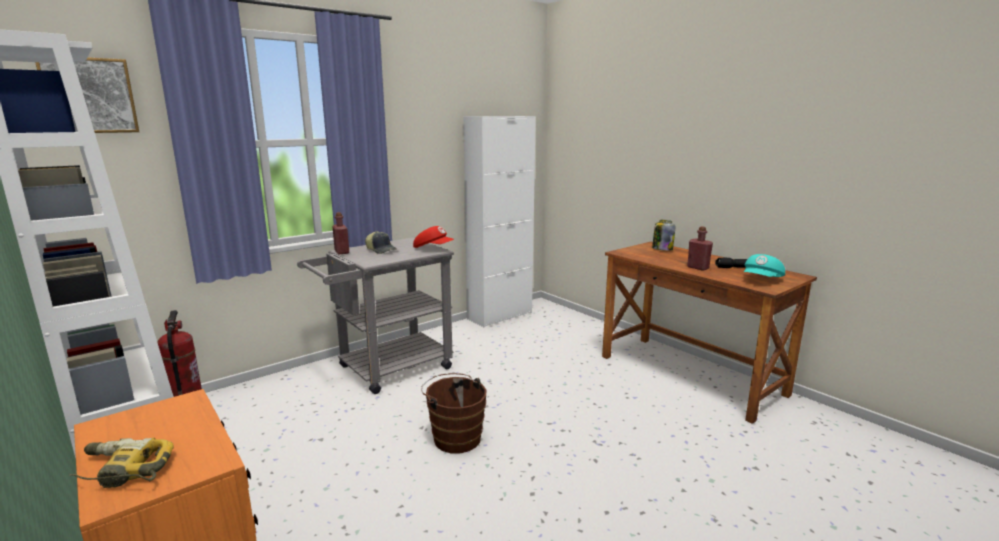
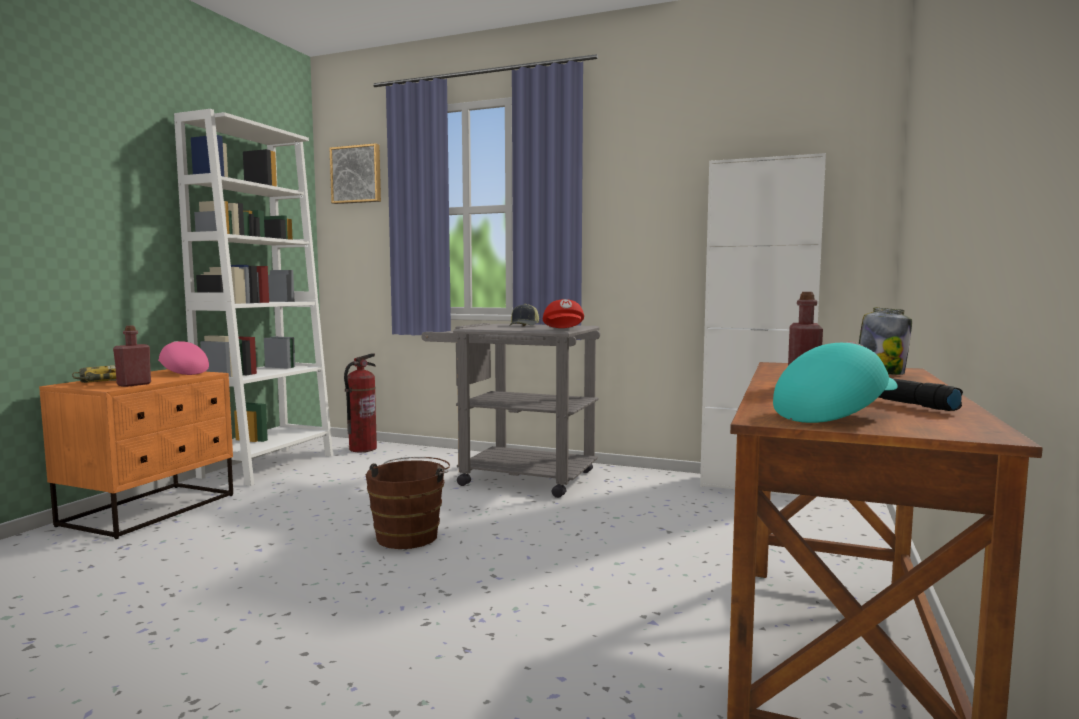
camera: 60 degrees right, 10 degrees down
(144, 415) = (182, 372): none -> pink cap
(342, 252) = (493, 323): red bottle -> red bottle (134, 384)
(762, 280) = (833, 415): turquoise cap -> turquoise cap turned 135 degrees clockwise

